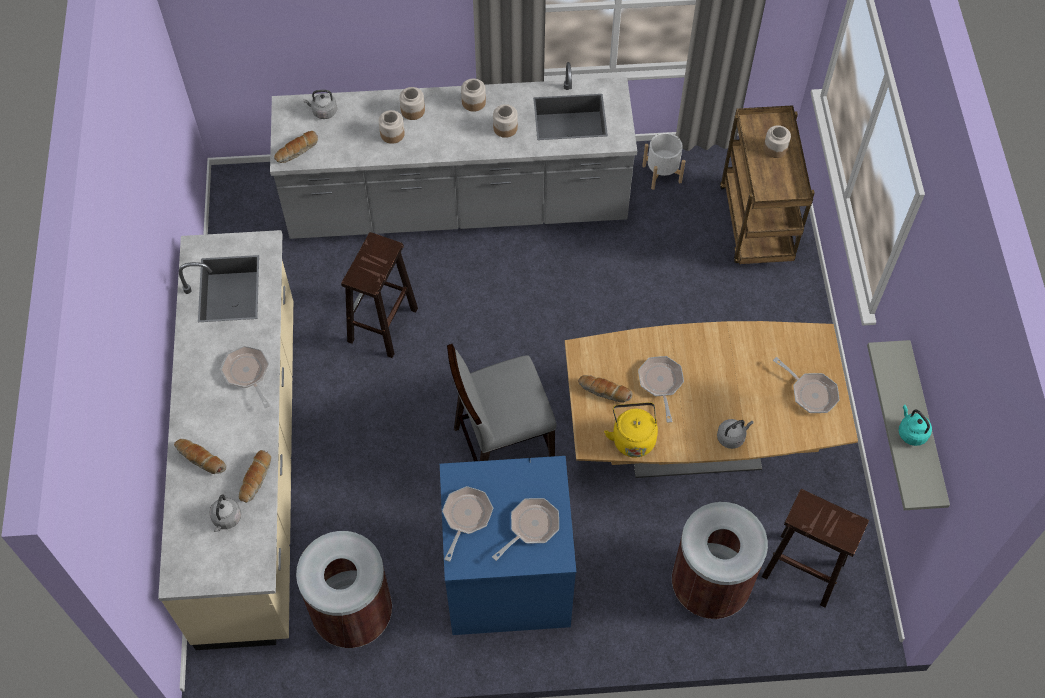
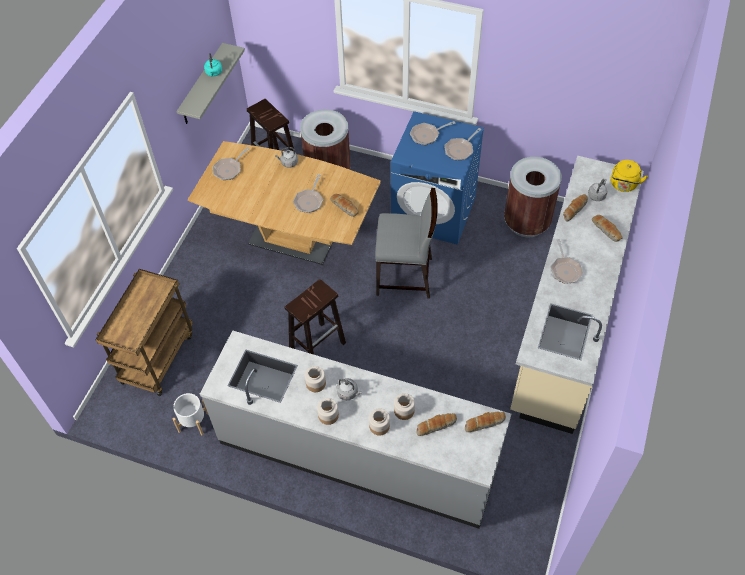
camera: 155 degrees left, 5 degrees down
(323, 111) = (451, 453): grey kettle -> grey kettle (348, 393)
(350, 131) = (436, 426): none -> bread
(382, 326) = (450, 380): brown stool -> brown stool (318, 345)
(632, 438) = (343, 180): yellow kettle -> yellow kettle (623, 185)
(775, 148) = (131, 318): jar -> none
(811, 393) = (229, 169): frying pan -> frying pan turned 120 degrees counterclockwise

